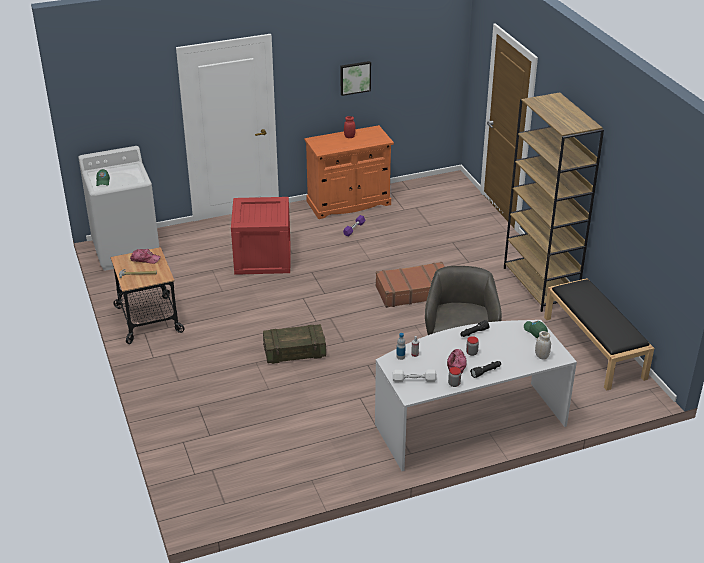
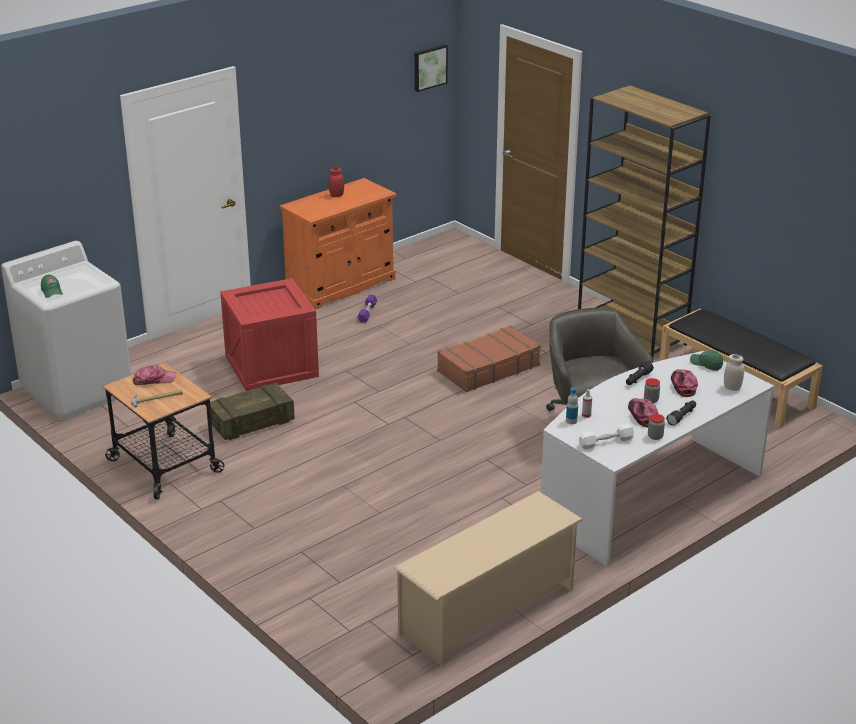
camera: 20 degrees left, 5 degrees down
(294, 352) = (385, 464): crate -> crate (252, 423)
(296, 484) = (488, 611): none -> beige shoe rack
(355, 77) = (333, 116): picture -> picture (429, 67)
(504, 346) = (683, 385): none -> cap

